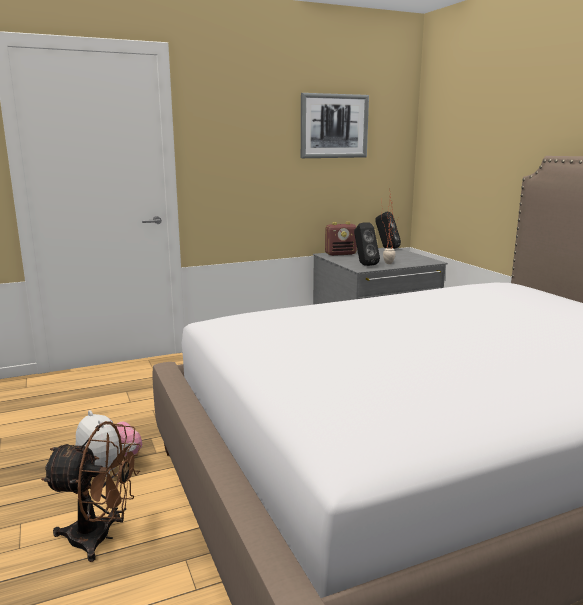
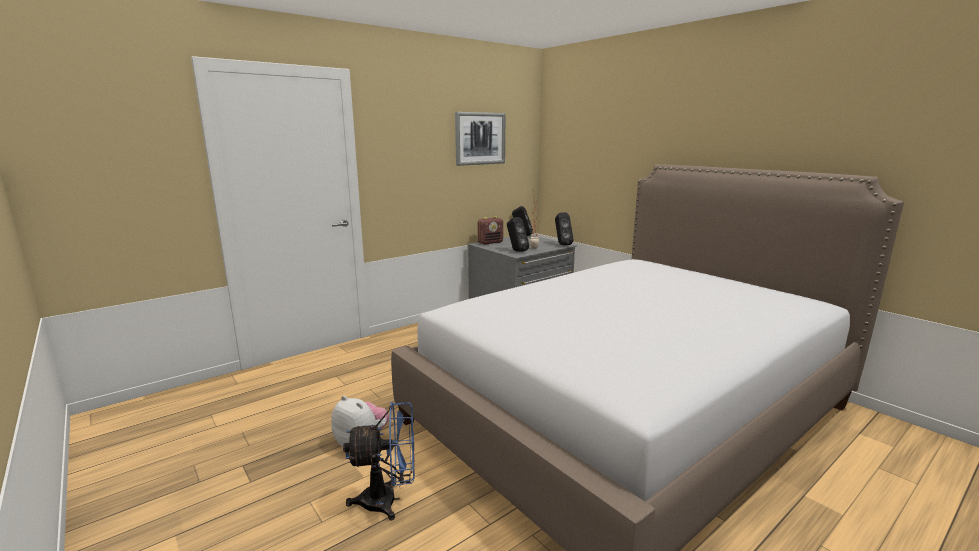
camera: 15 degrees left, 0 degrees up
(100, 538) = (388, 500): brown fan -> blue fan
(428, 261) = (561, 244): none -> black speaker

